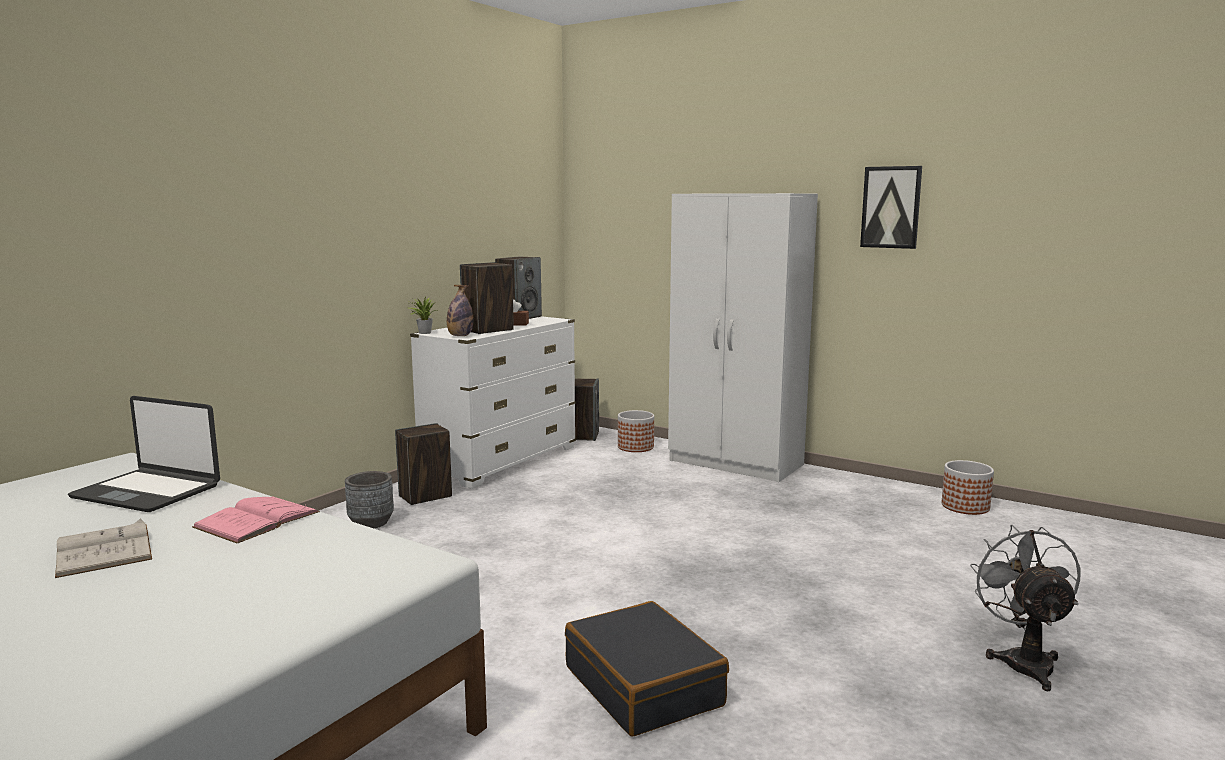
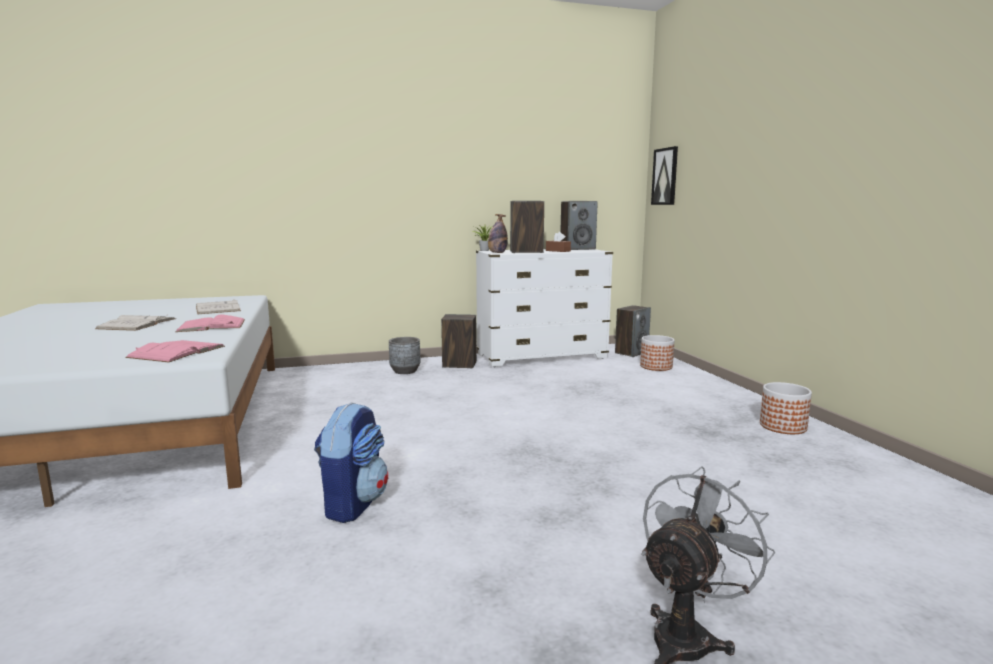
camera: 40 degrees right, 0 degrees up
(148, 492) = (218, 308): laptop -> white book
(364, 566) = (177, 352): none -> pink book
(644, 686) = (353, 504): black suitcase -> backpack
(736, 463) = (721, 394): white wardrobe -> none
(891, 207) = (892, 130): picture -> picture (665, 176)
(965, 506) = (918, 487): planter -> planter (783, 426)

